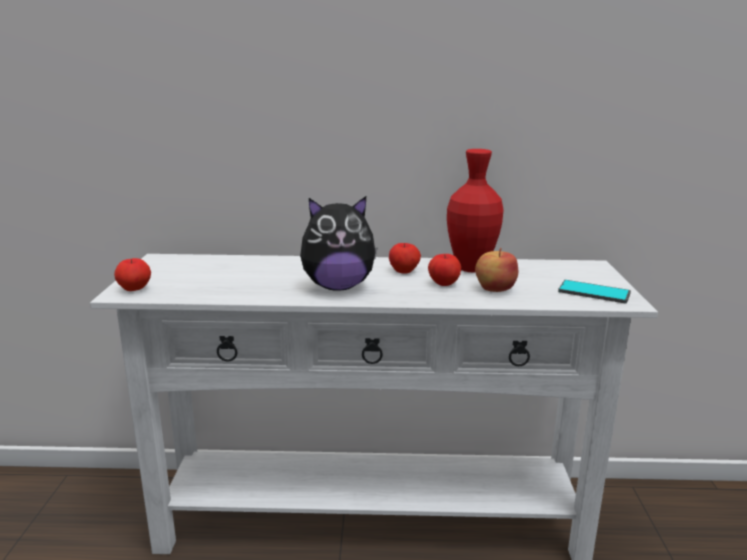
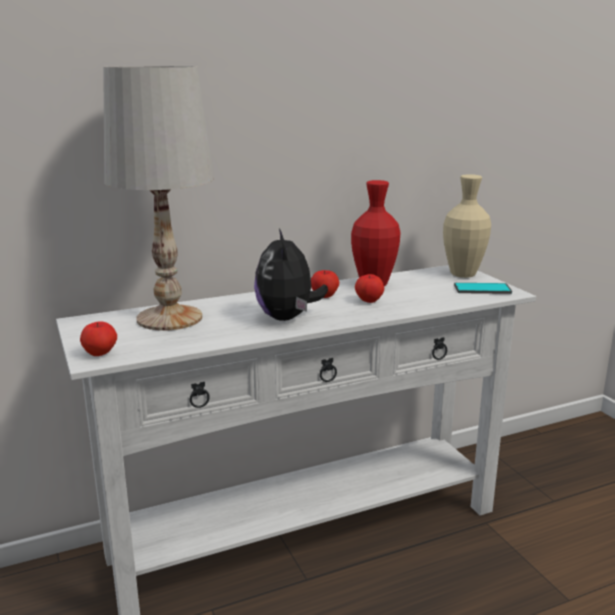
camera: 25 degrees left, 0 degrees up
(232, 268) = (168, 318): none -> white table lamp
(338, 287) = (288, 318): plush toy -> plush toy turned 120 degrees clockwise
(495, 288) = (411, 298): apple -> none
(591, 273) = (463, 274): none -> beige vase

